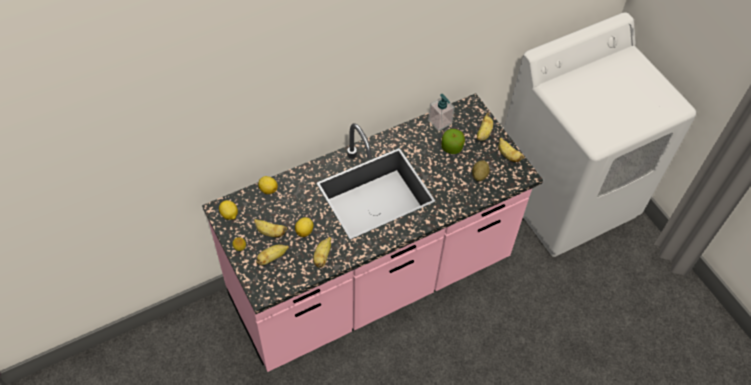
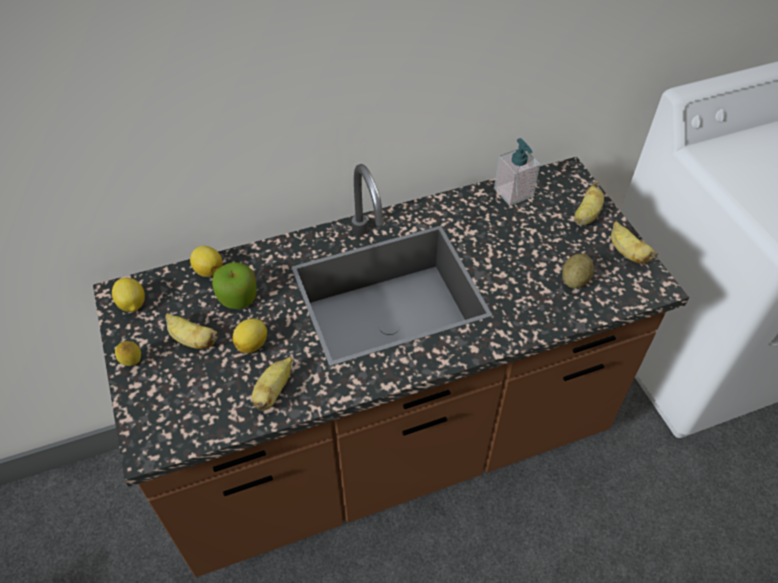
camera: 10 degrees right, 5 degrees down
(272, 258) = (184, 385): banana -> none
(371, 282) = (389, 446): pink counter -> brown counter
(451, 147) = (529, 232): apple -> apple (238, 297)

